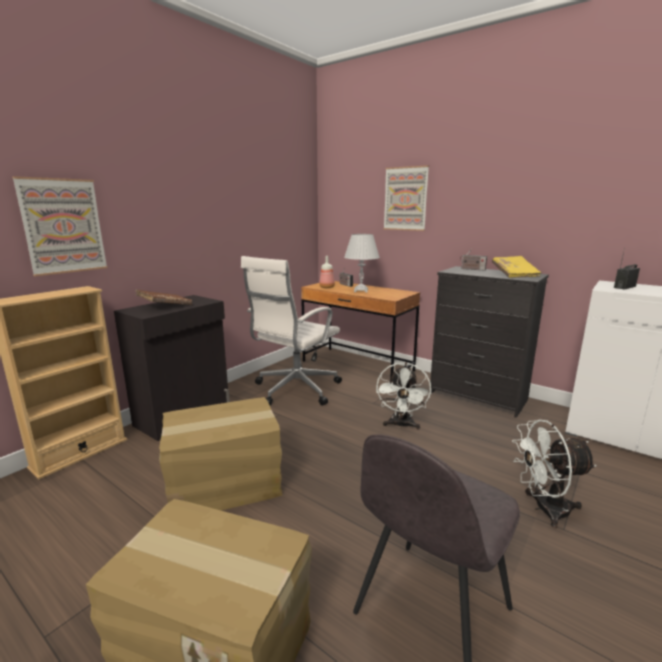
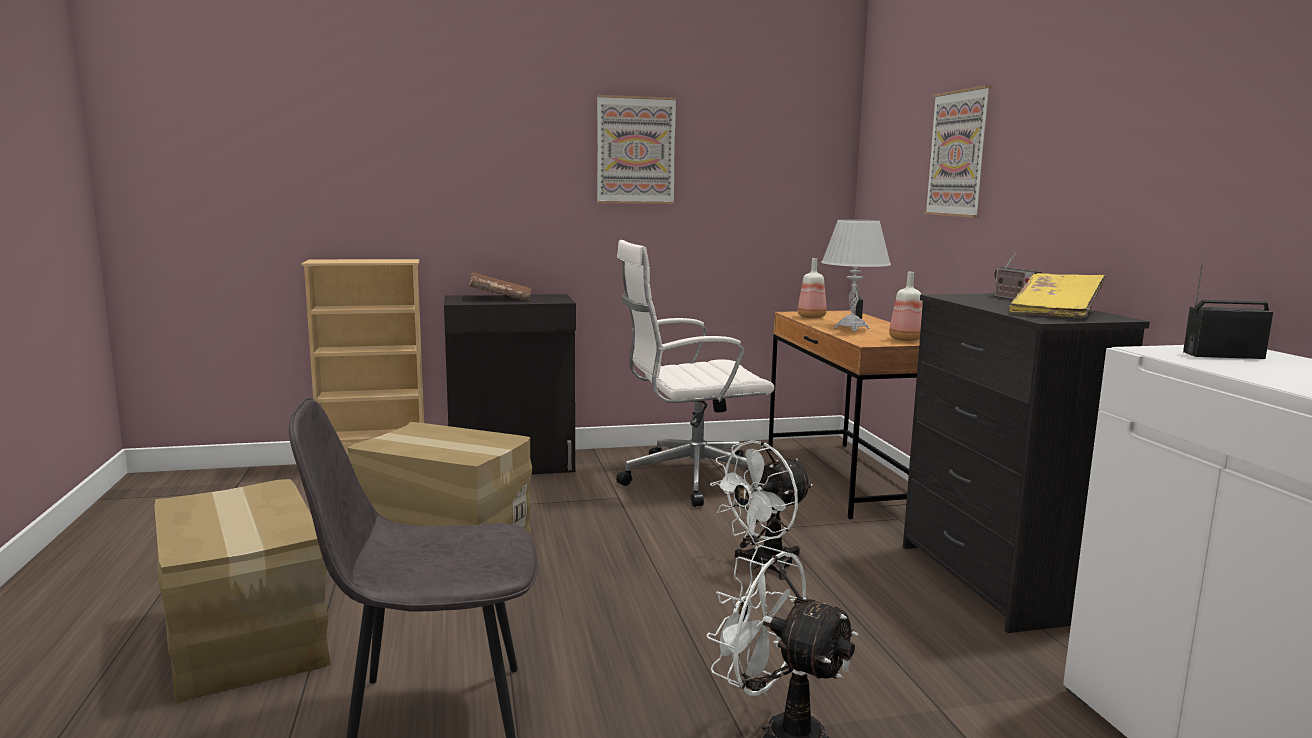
camera: 40 degrees right, 5 degrees down
(63, 226) = (400, 184): picture -> picture (635, 150)
(397, 293) = (905, 339): none -> bottle

